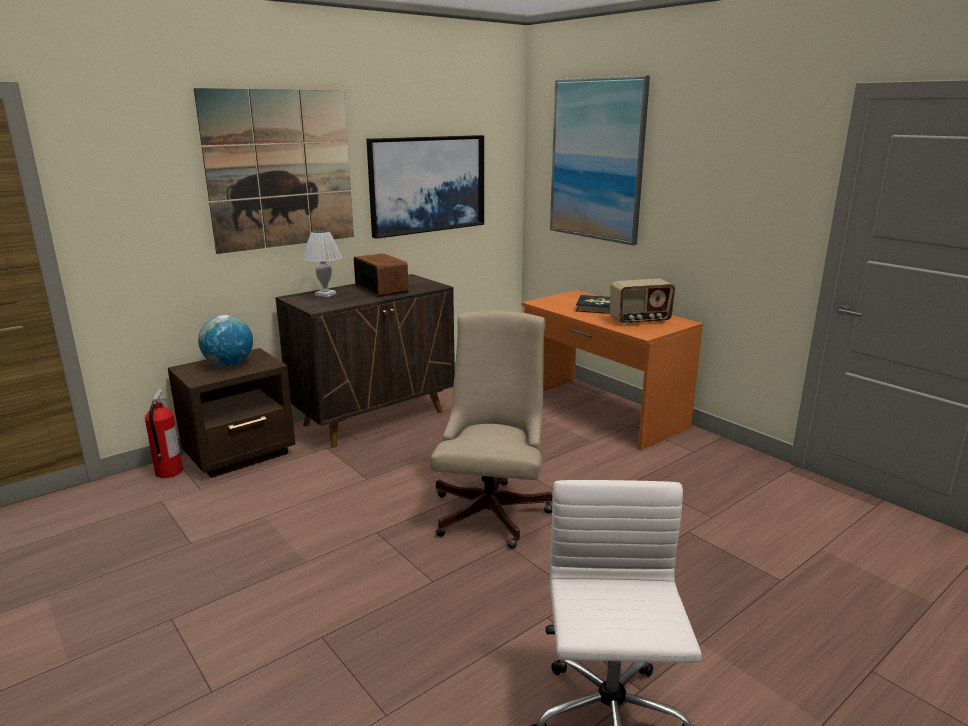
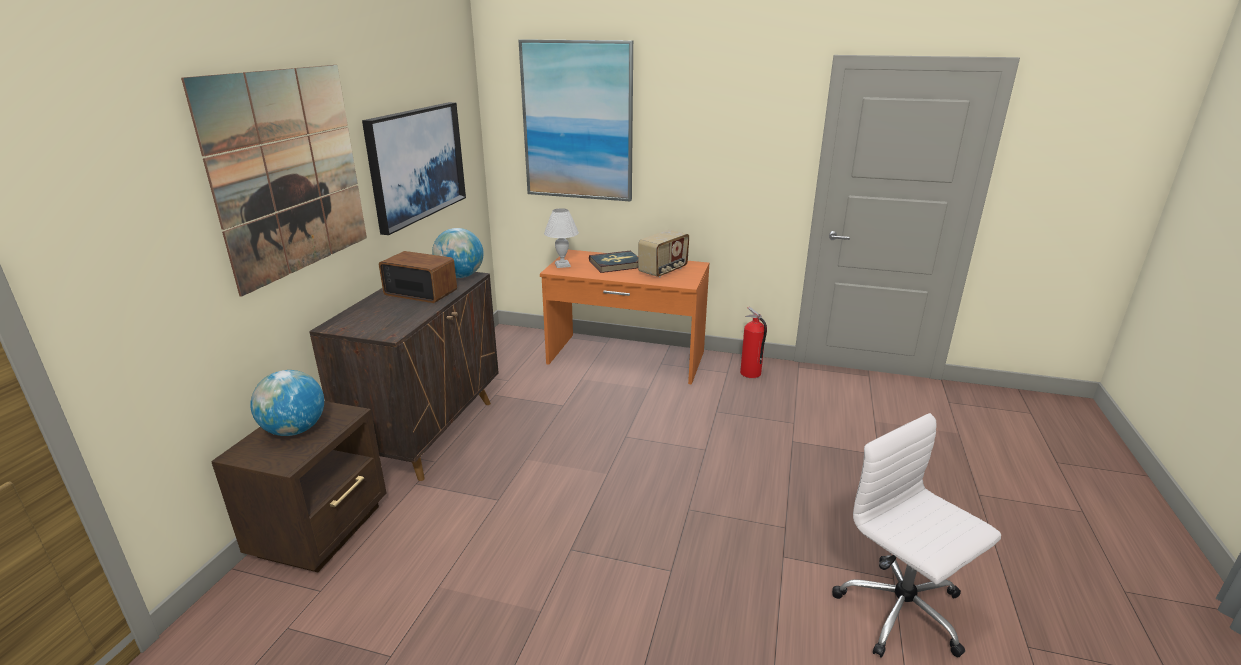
camera: 35 degrees left, 5 degrees up
(168, 472) = (250, 590): fire extinguisher -> fire extinguisher (750, 374)
(326, 294) = (368, 313): white table lamp -> white table lamp (563, 265)
(427, 285) = (460, 276): none -> globe
(493, 509) = (642, 482): beige office chair -> none

